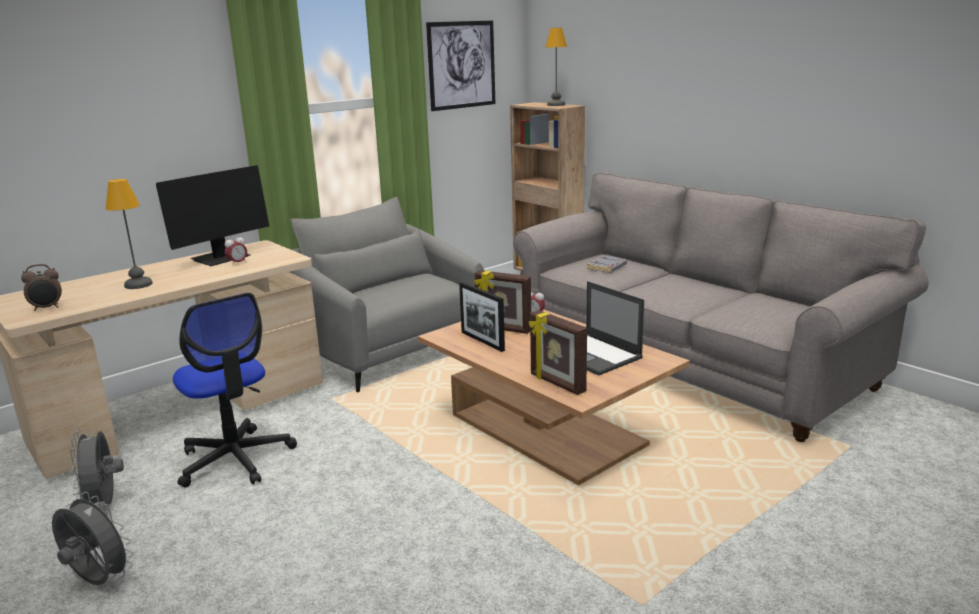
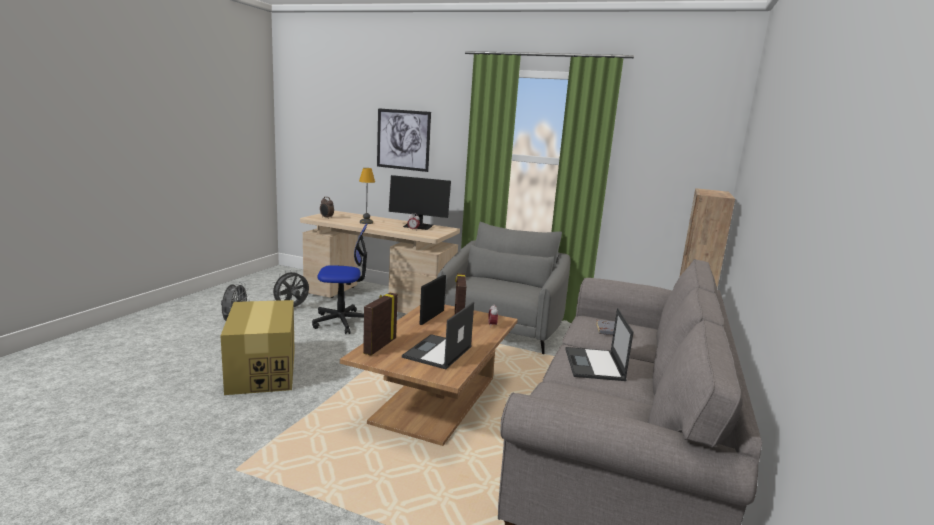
camera: 60 degrees right, 5 degrees down
(235, 459) = (342, 322): office chair -> office chair turned 120 degrees counterclockwise
(354, 560) = (262, 370): none -> cardboard box
(462, 65) = (660, 148): picture -> picture (403, 140)
(556, 105) = (719, 194): table lamp -> none
(673, 292) = (594, 365): none -> laptop

